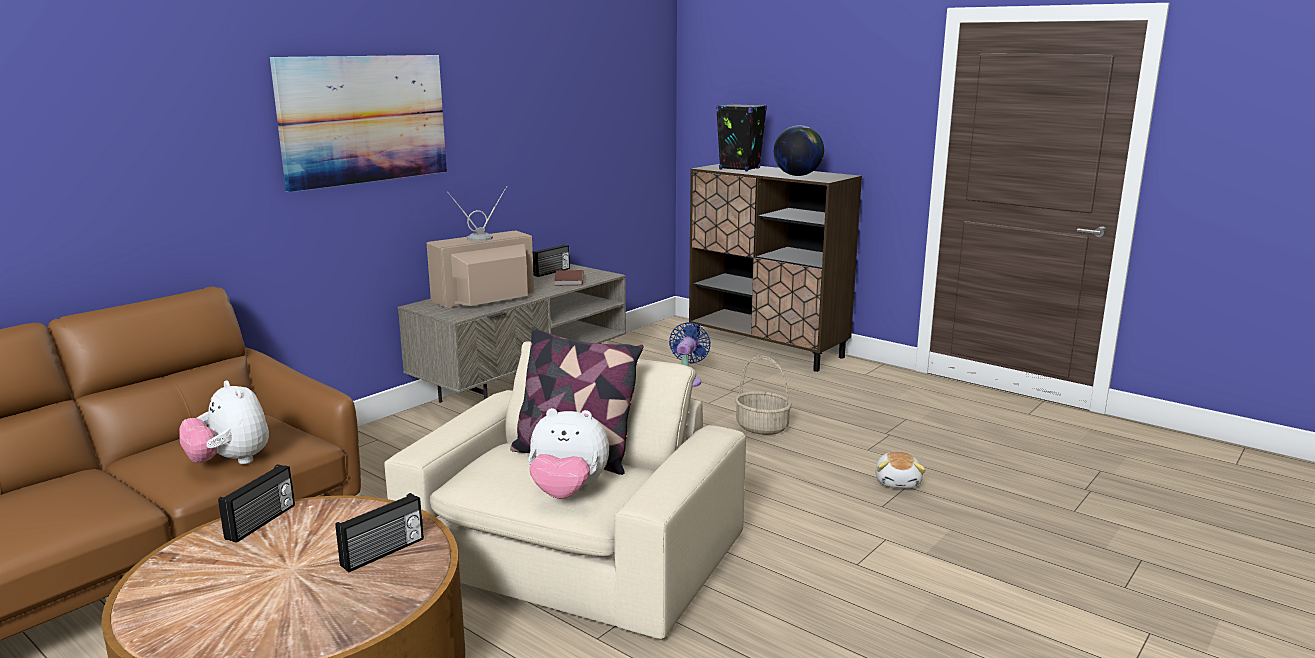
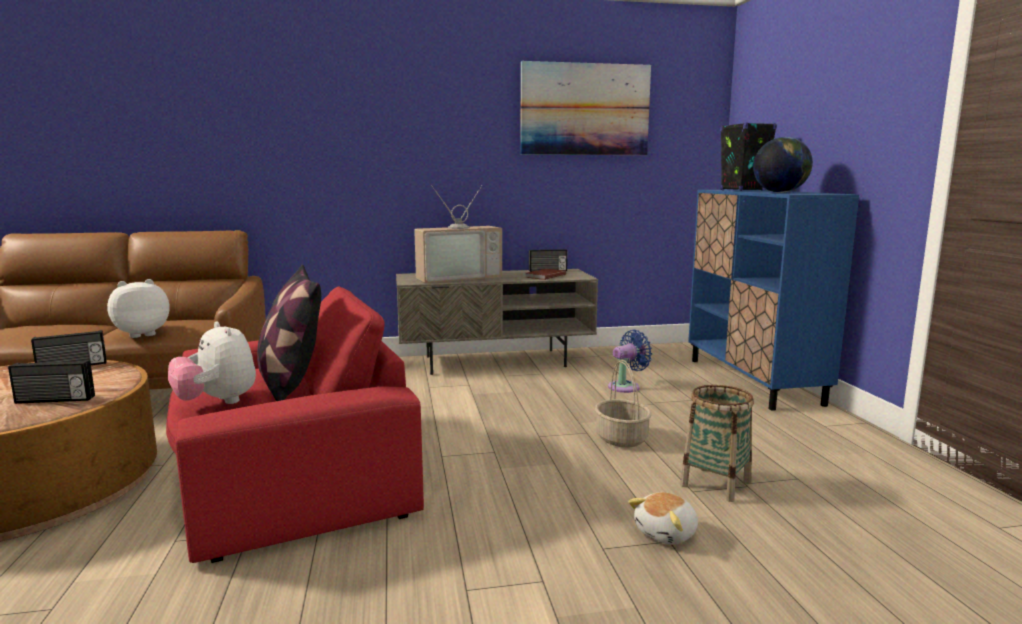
camera: 40 degrees right, 5 degrees down
(231, 462) = (142, 334): plush toy -> plush toy turned 60 degrees clockwise
(364, 119) = (376, 125): picture -> picture (585, 110)
(486, 298) = (457, 277): television -> television turned 150 degrees clockwise
(573, 554) = (291, 476): beige armchair -> red armchair
(767, 349) = (753, 381): brown cabinet -> blue cabinet
(871, 439) = (716, 484): none -> basket

